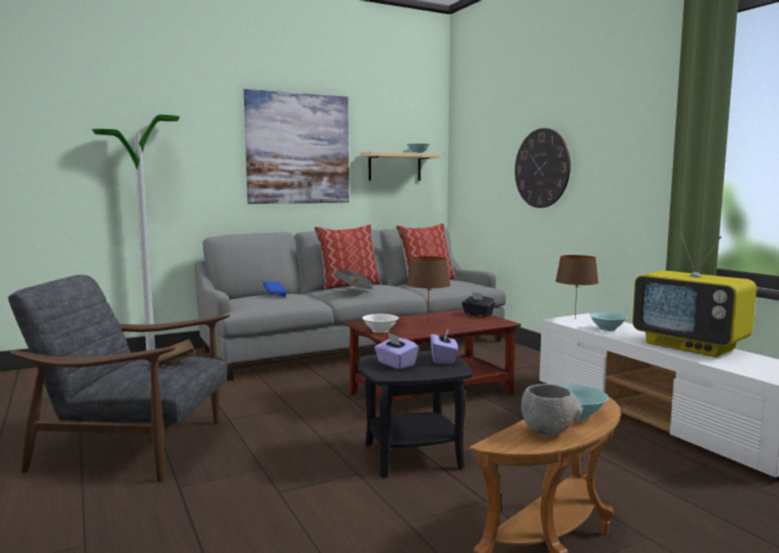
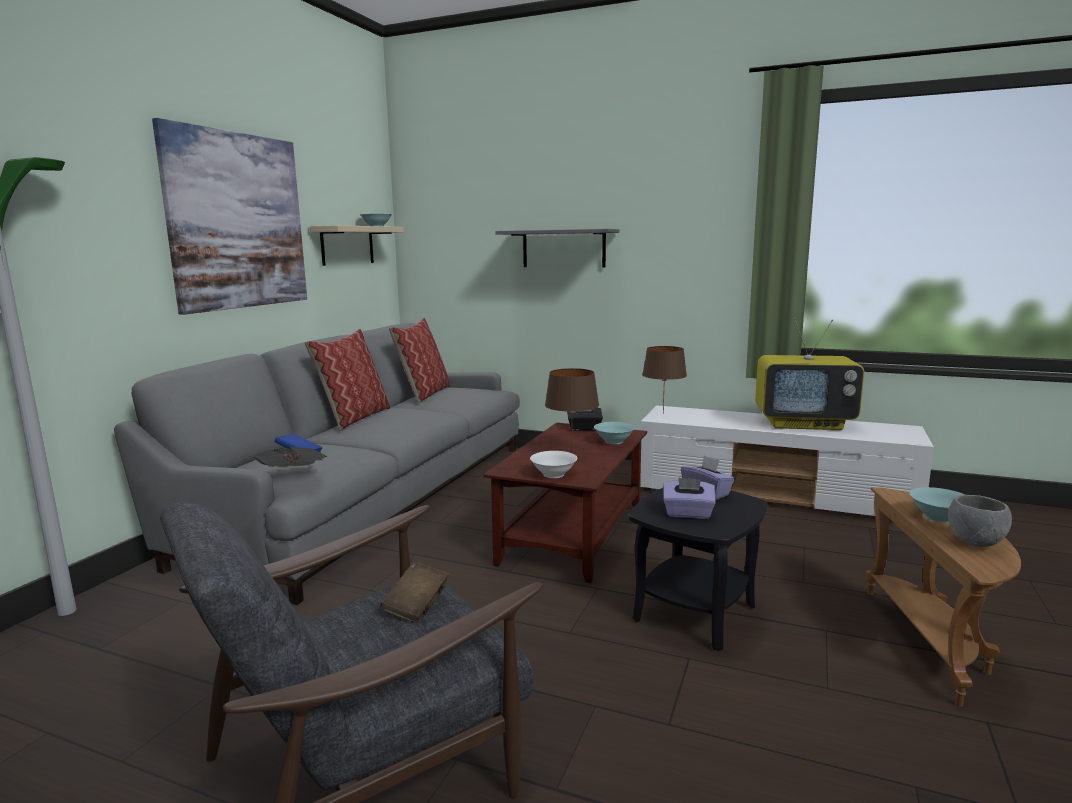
camera: 40 degrees left, 5 degrees up
(355, 291) = (396, 426): newspaper -> newspaper (292, 476)
(542, 168) = (563, 248): wall clock -> grey shelf
(607, 329) = (714, 420): turquoise bowl -> turquoise bowl (614, 442)

